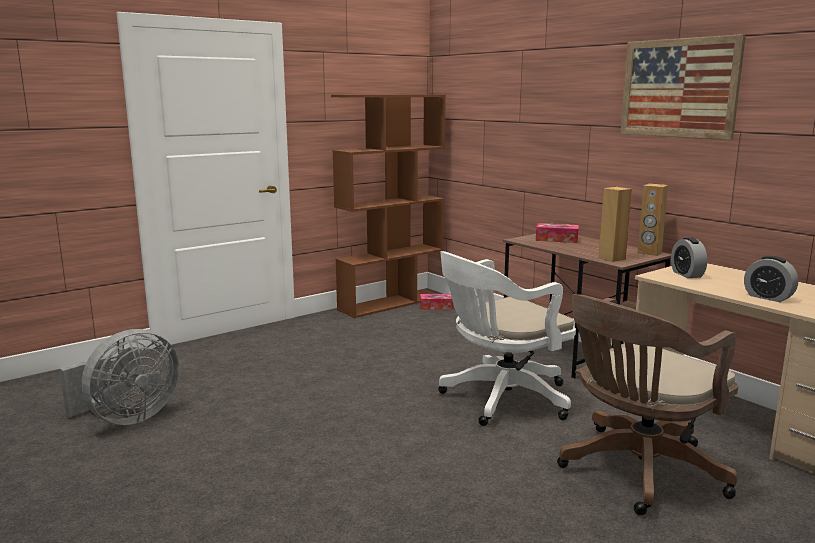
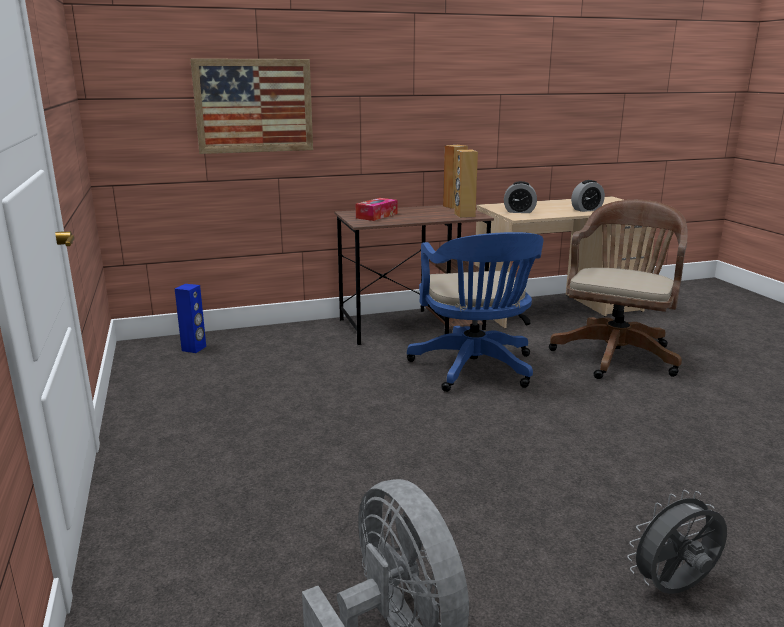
camera: 70 degrees left, 5 degrees up
(177, 508) = (674, 590): none -> grey fan
(391, 303) = (142, 369): brown bookcase -> none
(436, 306) = (194, 348): tissue box -> blue speaker
(500, 399) = (475, 369): white office chair -> blue office chair
(637, 472) = (616, 353): brown office chair -> brown office chair turned 135 degrees counterclockwise
(678, 88) = (451, 58): picture -> picture (254, 106)

